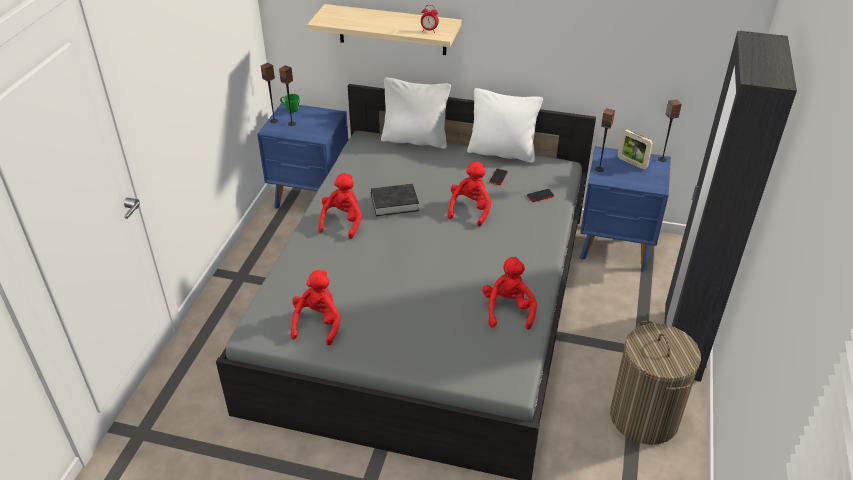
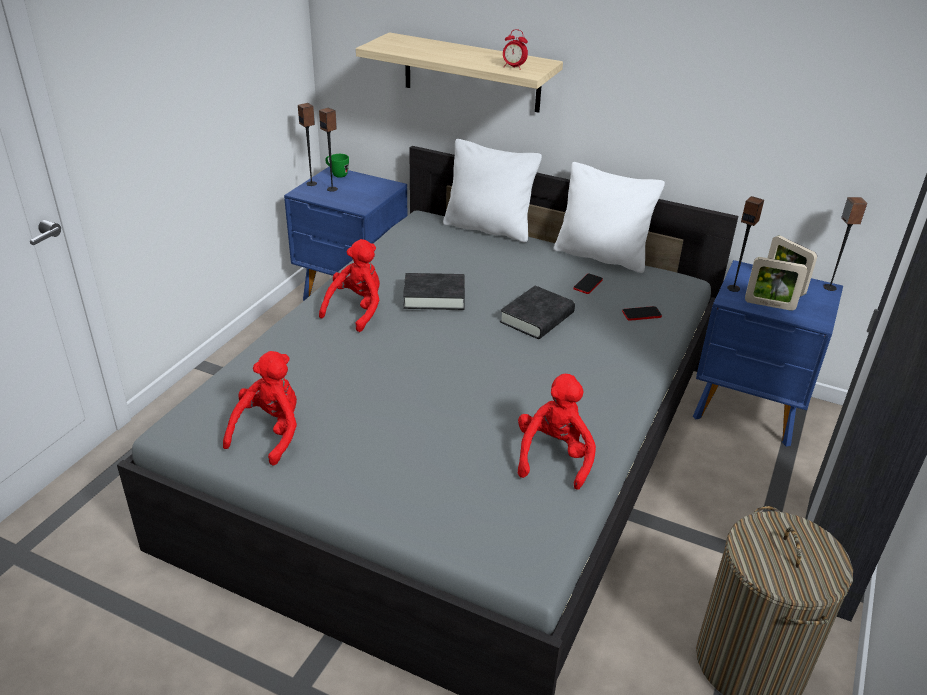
camera: 10 degrees right, 5 degrees down
(470, 209) = (537, 318): red plush toy -> black book
(625, 179) = (769, 305): none -> picture frame

